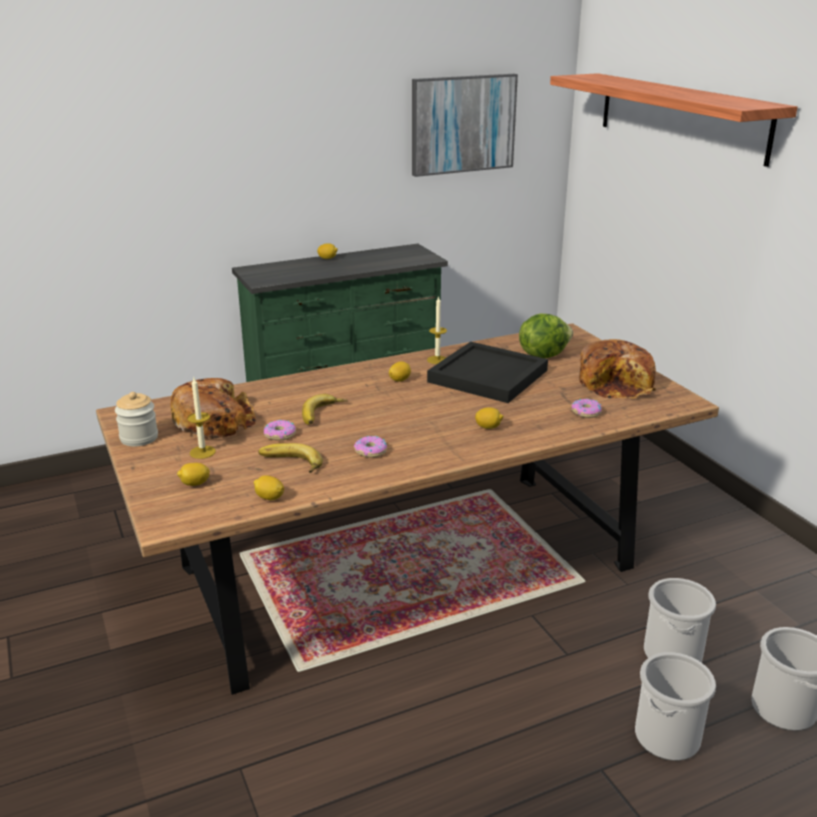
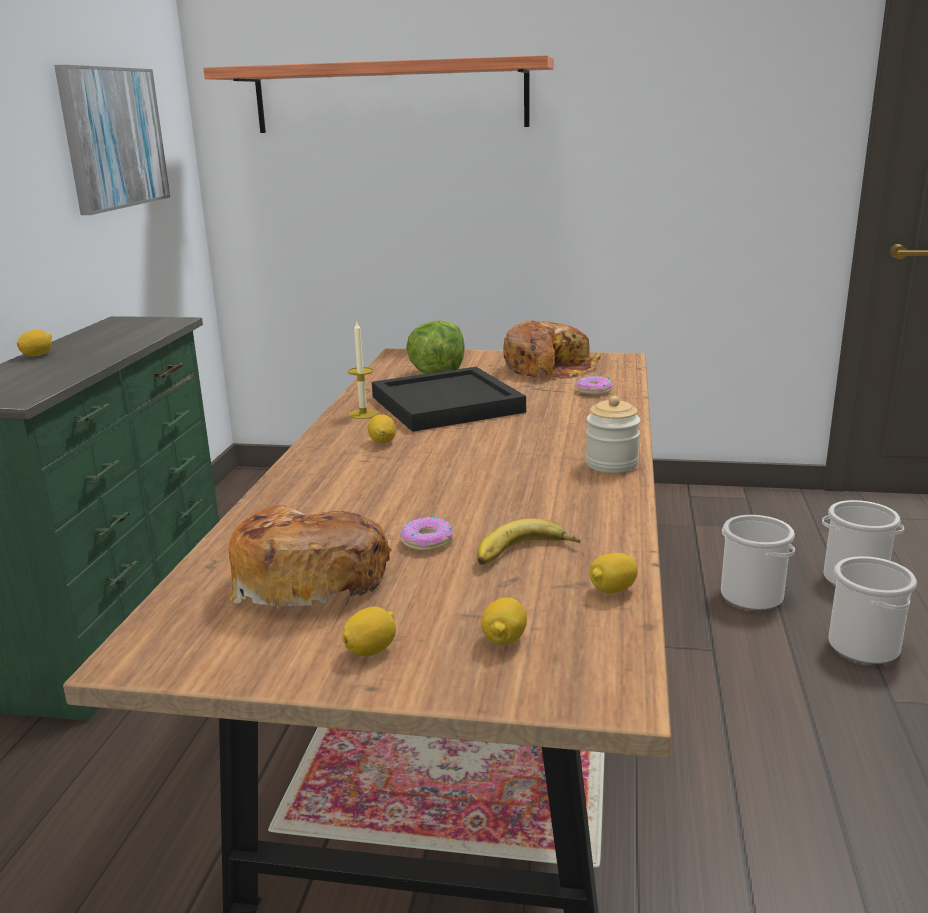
camera: 55 degrees left, 5 degrees down
(139, 438) = (265, 659): jar -> jar (611, 464)
(202, 452) = (402, 611): candle -> none
(323, 414) = (408, 502): banana -> none
(370, 451) = (553, 499): donut -> none
(488, 427) = (571, 433): lemon -> lemon (371, 650)

